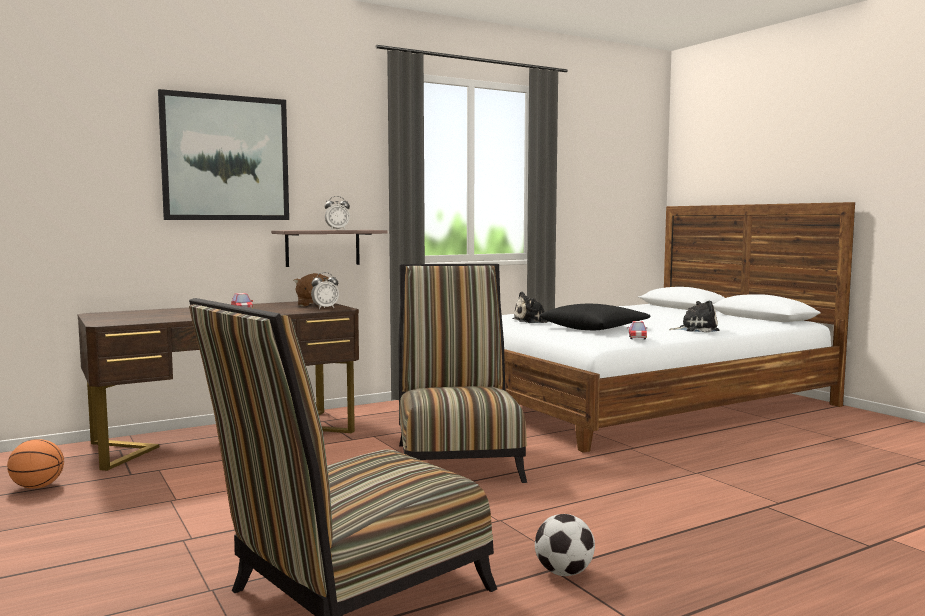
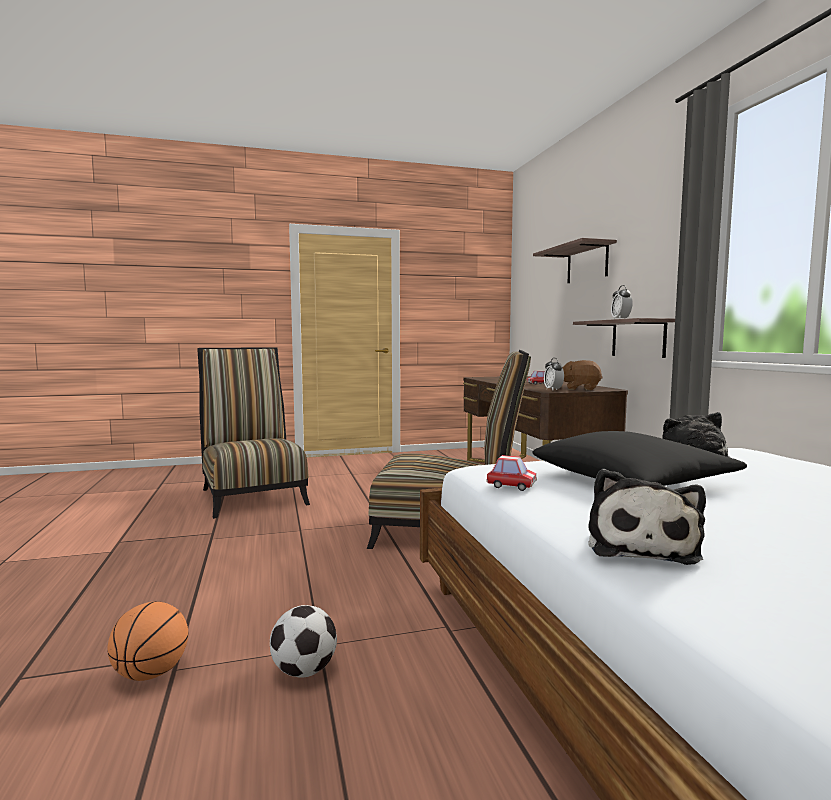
camera: 105 degrees right, 0 degrees up
(37, 487) = (446, 453): basketball -> basketball (151, 673)
(225, 158) = (587, 264): picture -> shelf
(564, 573) = (204, 535): football -> football (304, 671)

